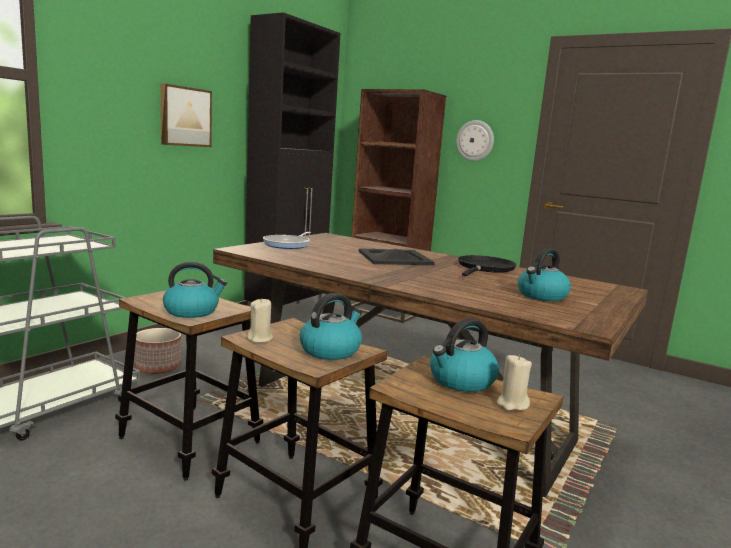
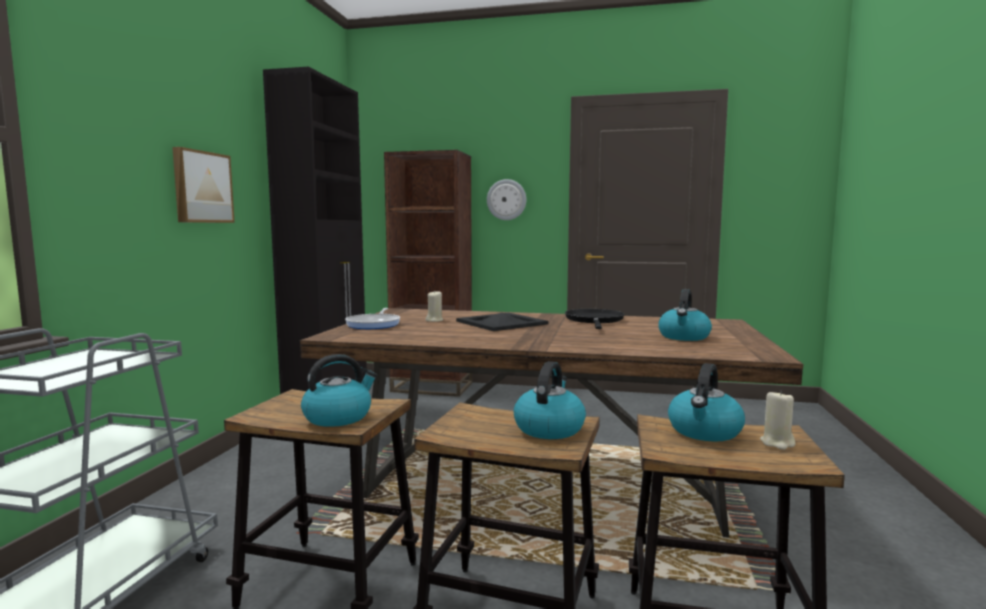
camera: 20 degrees left, 5 degrees down
(157, 367) = (216, 505): planter -> none
(260, 339) = (460, 432): beige candle -> beige candle (434, 320)

